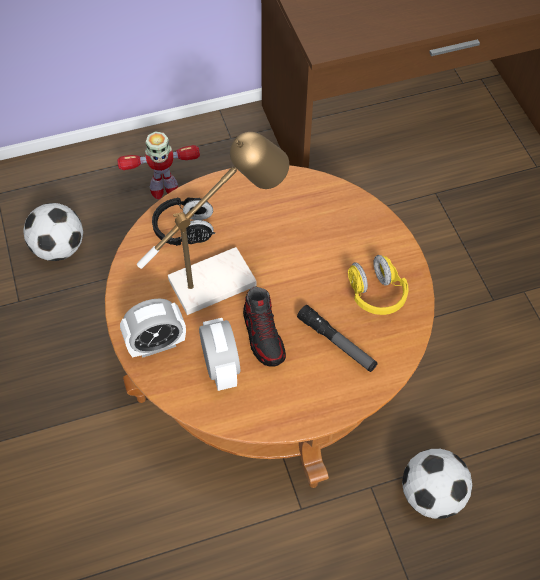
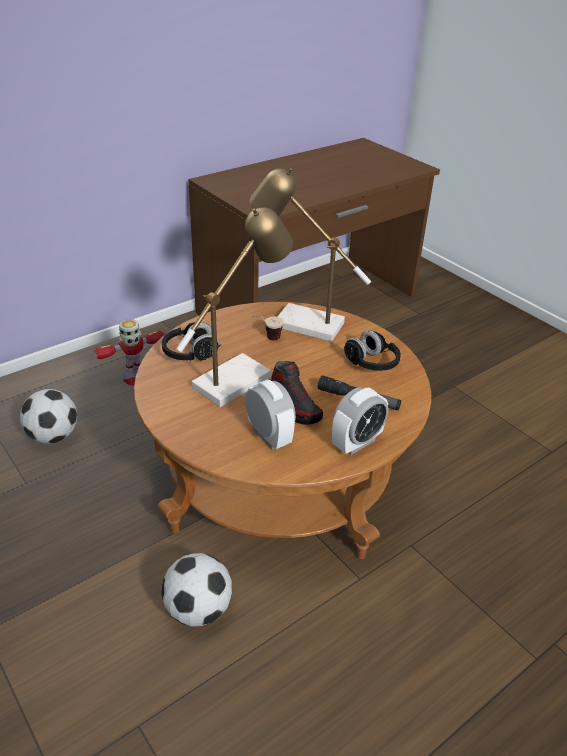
camera: 20 degrees left, 20 degrees down
(156, 344) = (202, 432): alarm clock -> alarm clock (357, 443)
(274, 227) = (266, 339): none -> cup
(322, 211) = (299, 323): none -> table lamp
(376, 294) = (371, 363): yellow headphones -> black headphones
(431, 495) = (463, 537): football -> football (198, 610)

